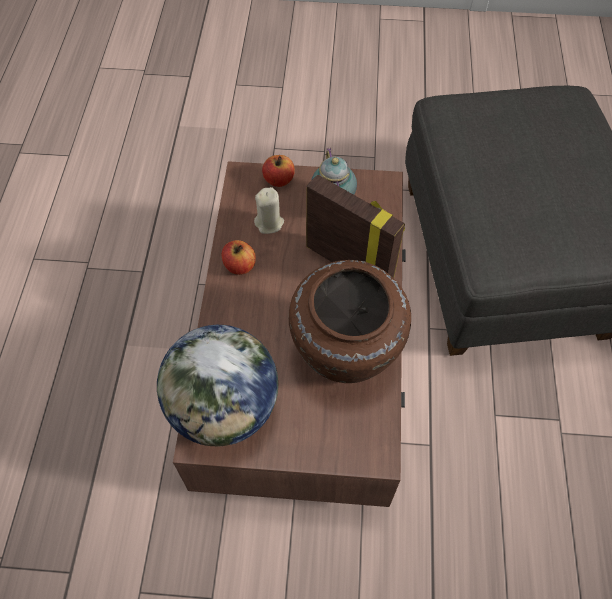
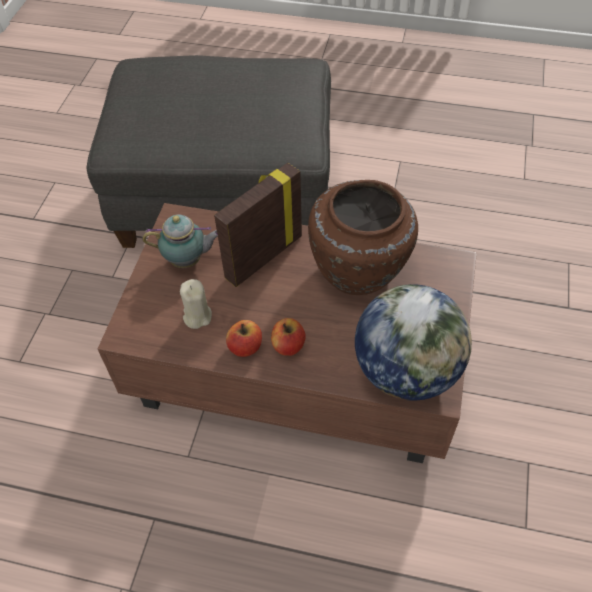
camera: 80 degrees left, 5 degrees down
(279, 180) = (141, 302): apple -> apple (288, 345)

